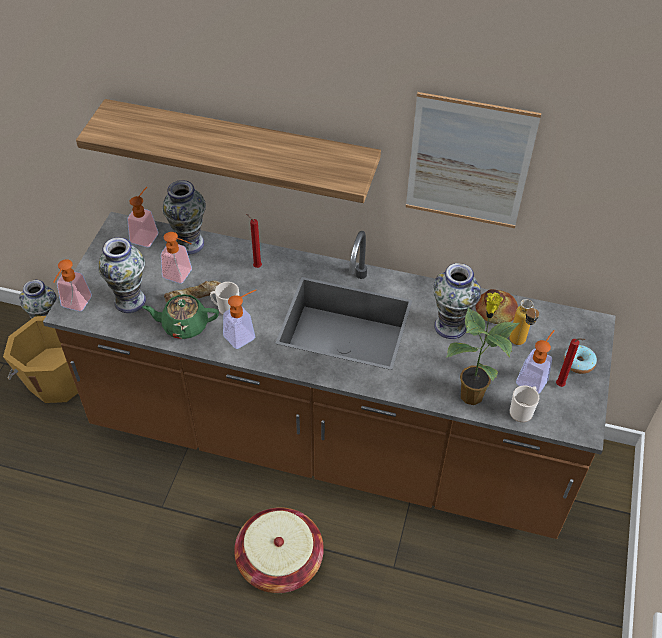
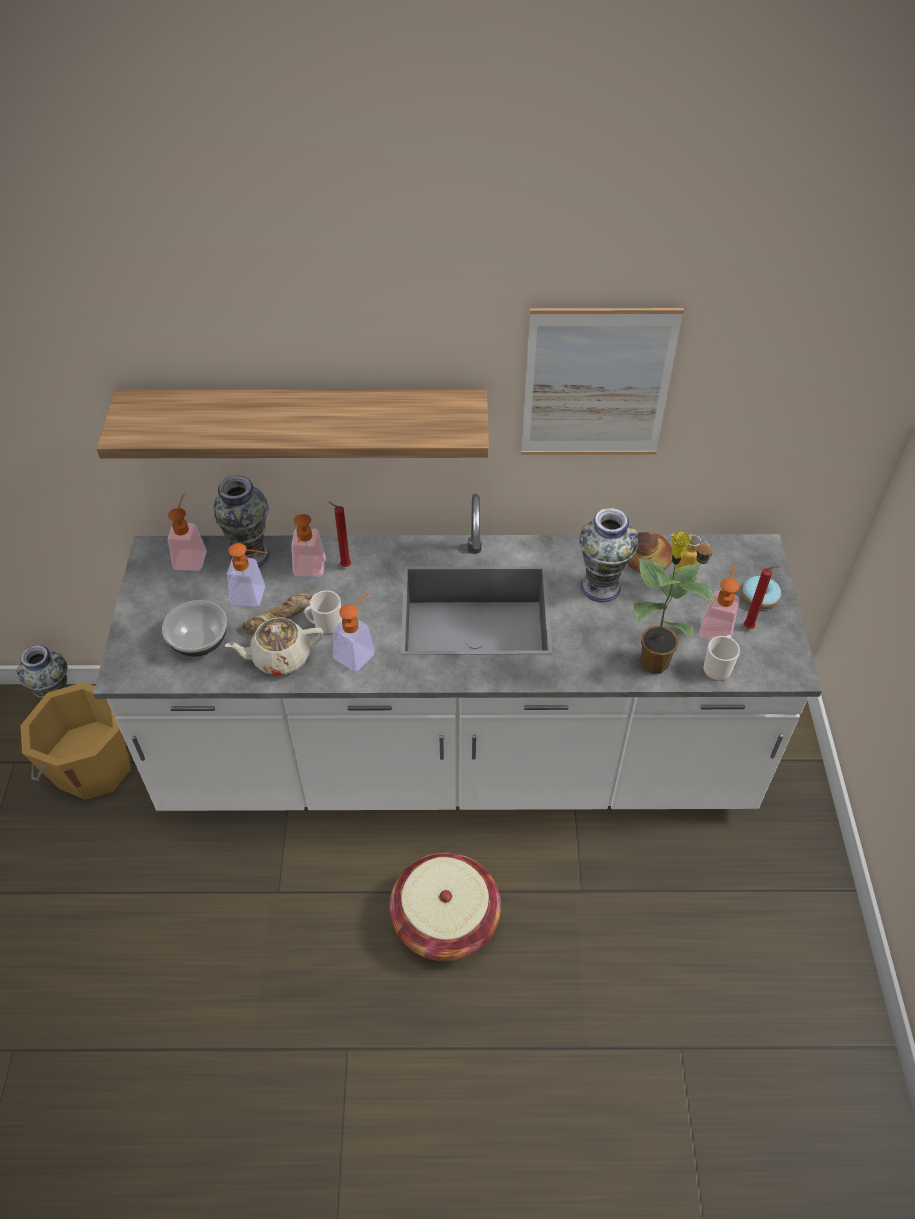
camera: 15 degrees left, 0 degrees up
(74, 305) = (128, 664): soap dispenser -> soap dispenser (309, 571)
(129, 300) = (199, 642): vase -> bowl
(184, 325) = (280, 657): green teapot -> beige teapot
(329, 440) = (457, 759): brown counter -> white counter

